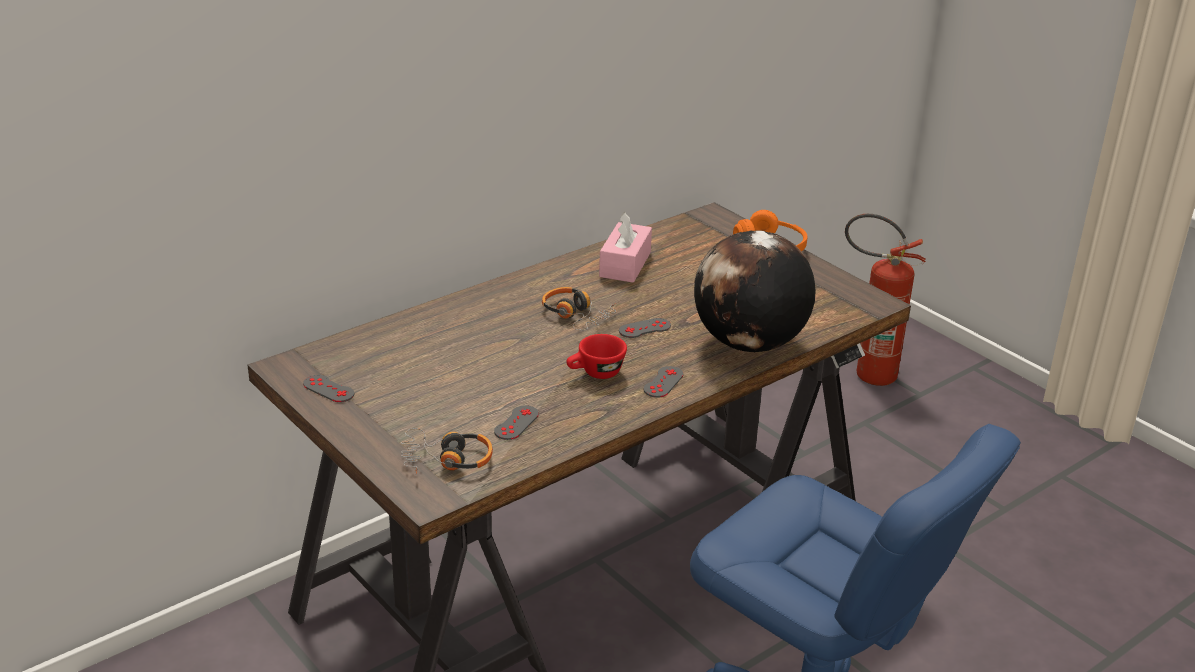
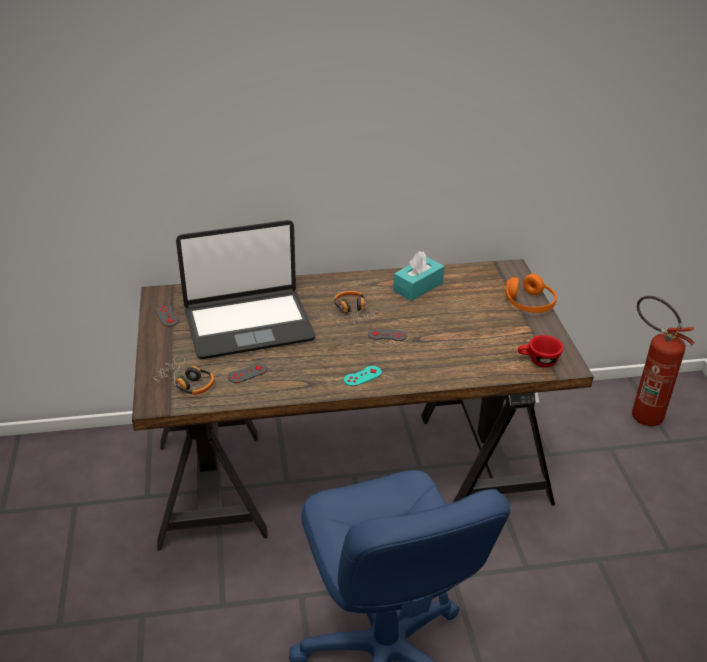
camera: 30 degrees right, 5 degrees up
(455, 367) = (248, 324): none -> laptop
(595, 373) = (326, 356): red cup -> red cup (538, 361)
(625, 264) = (418, 287): pink tissue box -> turquoise tissue box
(663, 382) = (362, 376): grey game controller -> turquoise game controller
(748, 344) = (445, 368): globe -> none

